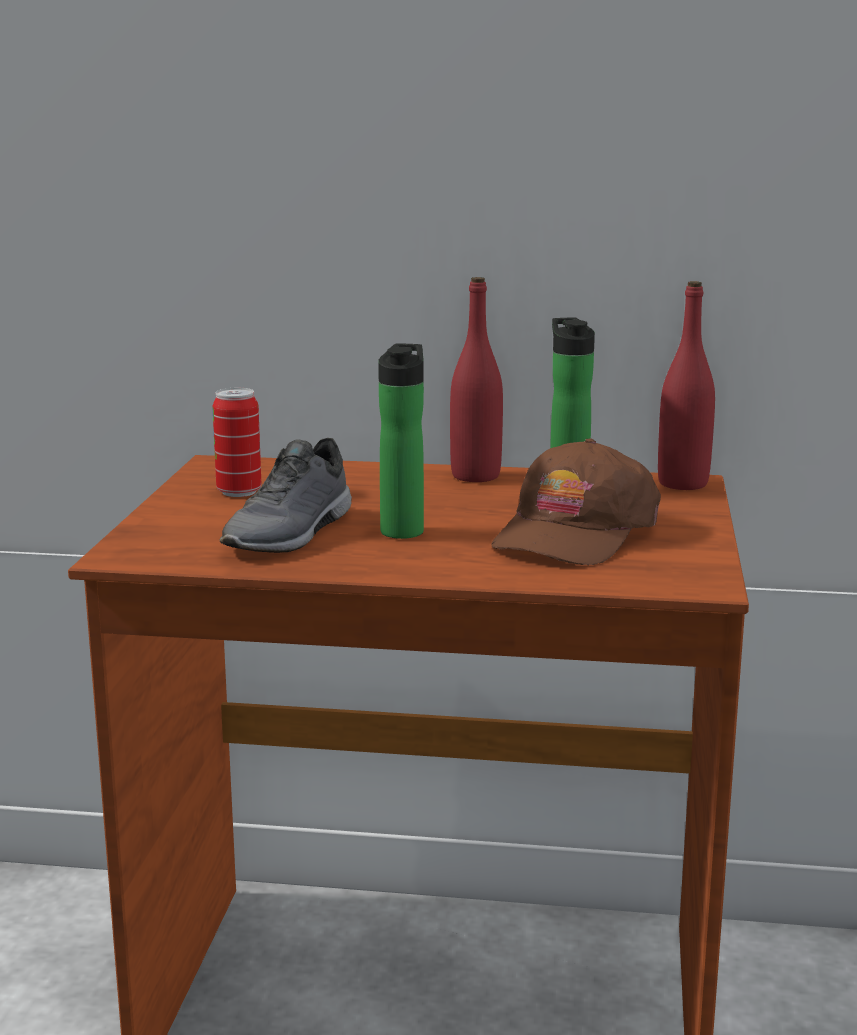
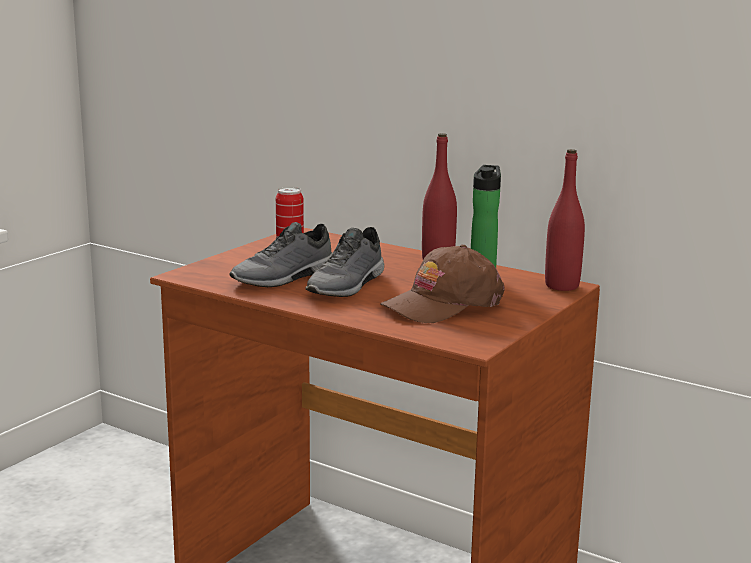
camera: 25 degrees right, 0 degrees up
(403, 530) = (348, 285): bottle -> grey shoe

